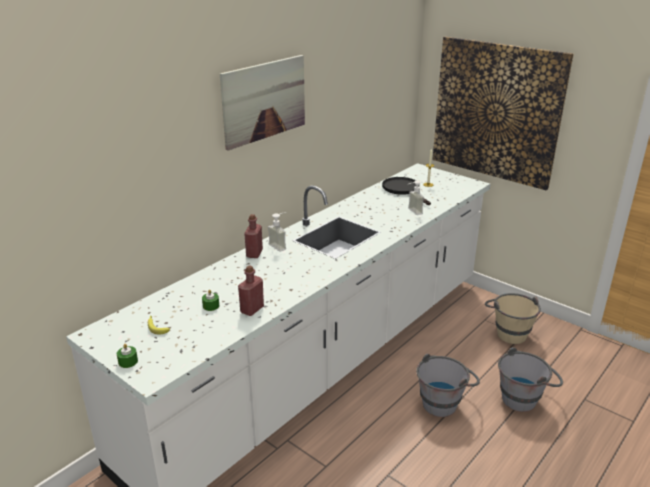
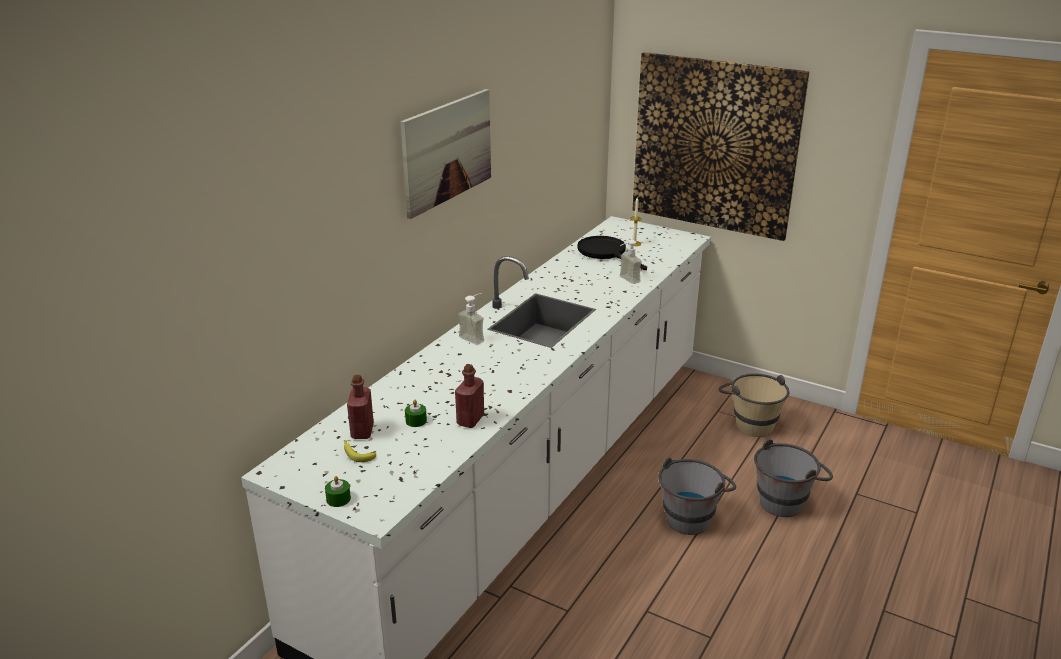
camera: 10 degrees left, 0 degrees up
(254, 253) = (445, 350): red bottle -> red bottle (362, 431)

